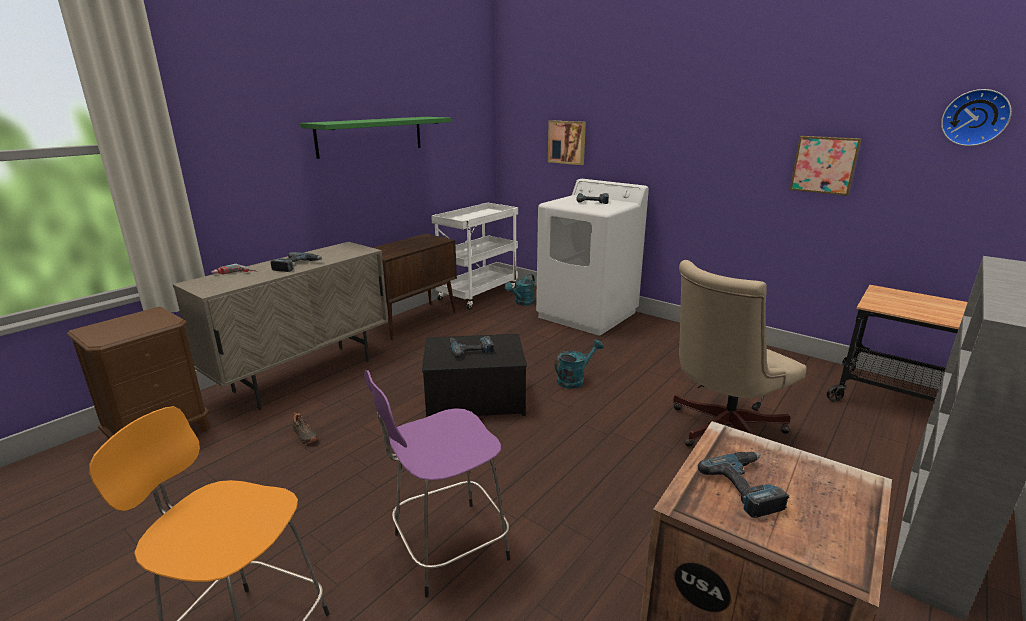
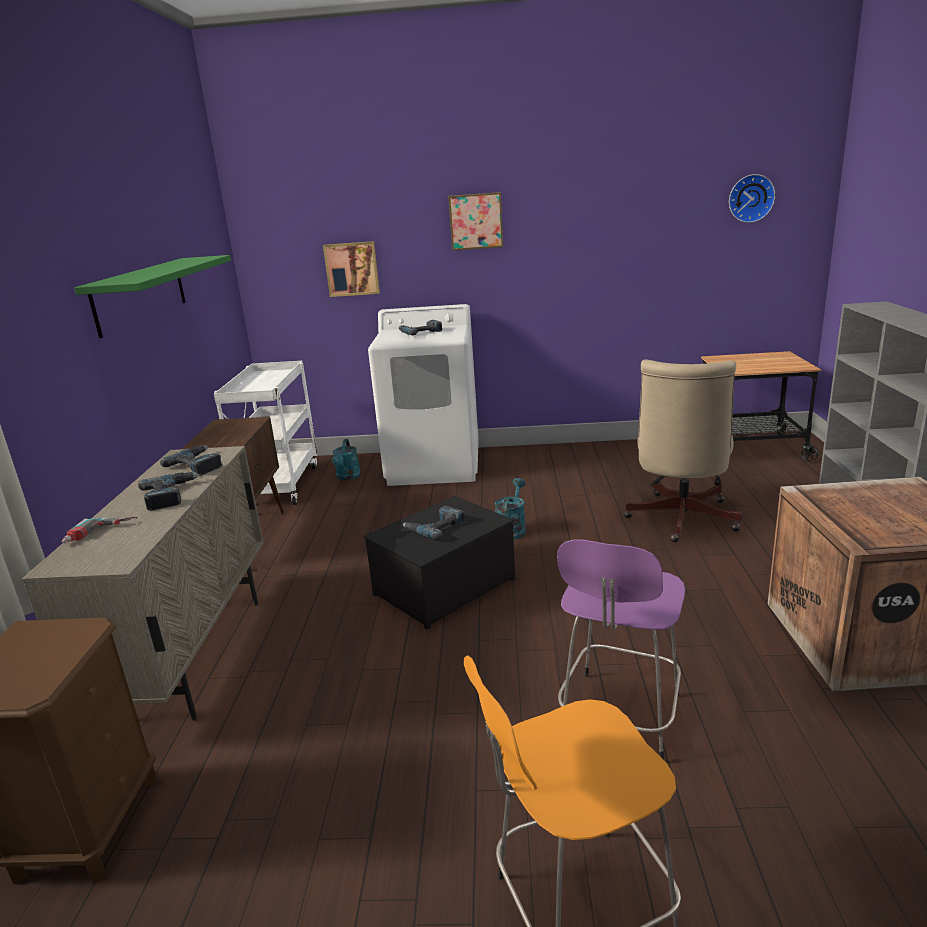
camera: 35 degrees left, 0 degrees up
(304, 436) = (309, 714): black shoe -> none
(747, 487) = (872, 516): power drill -> power drill (198, 464)
(824, 164) = (642, 254): picture -> picture (476, 221)

